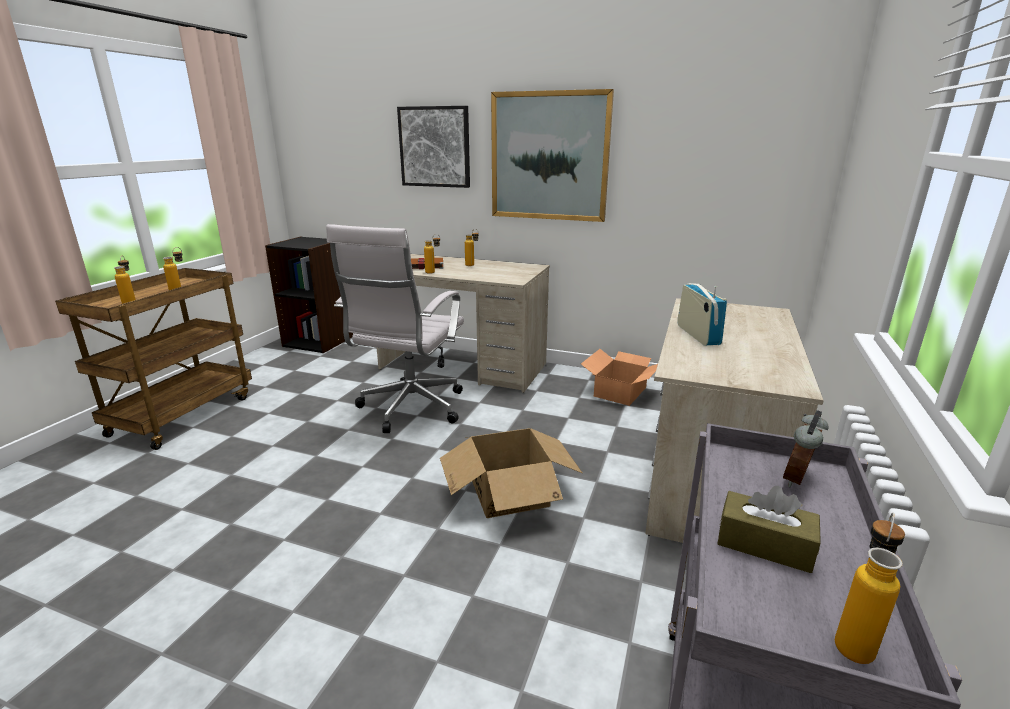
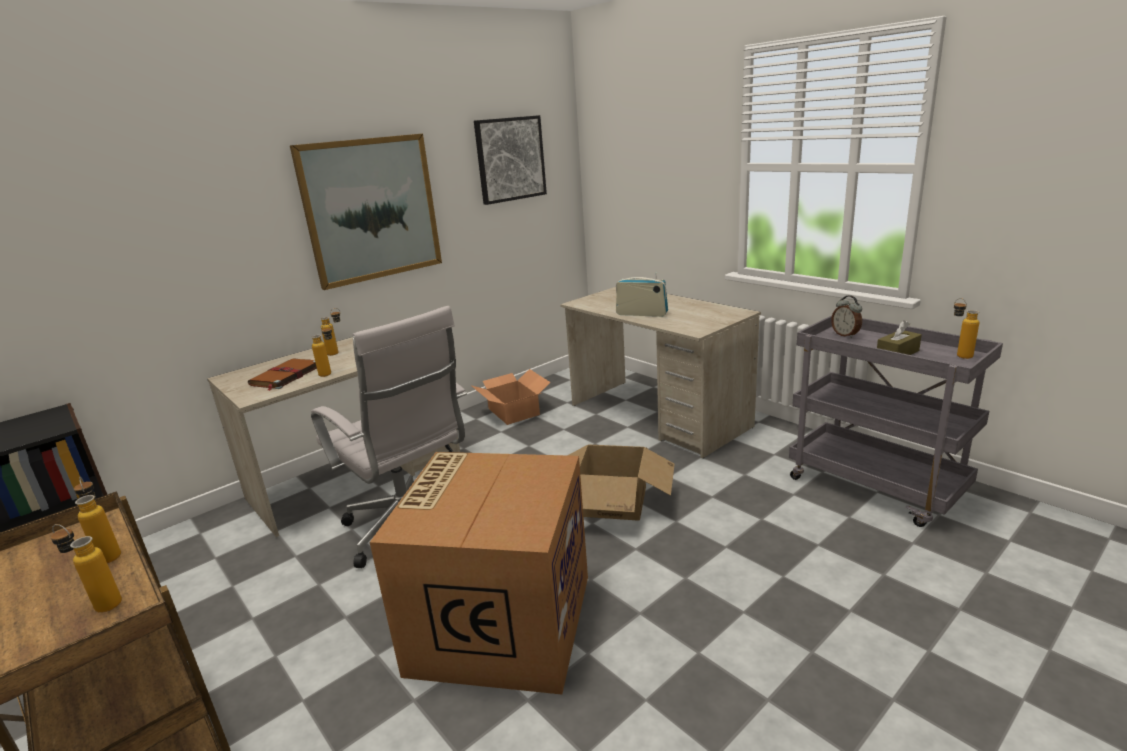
camera: 60 degrees left, 0 degrees up
(314, 483) = (500, 621): none -> cardboard box
(435, 147) = (218, 223): picture -> picture (510, 159)

